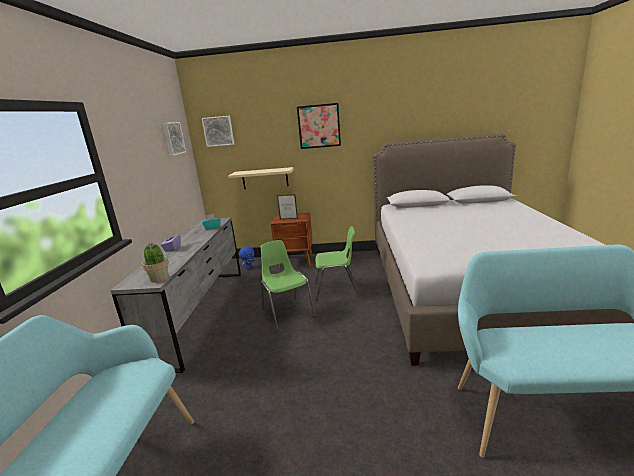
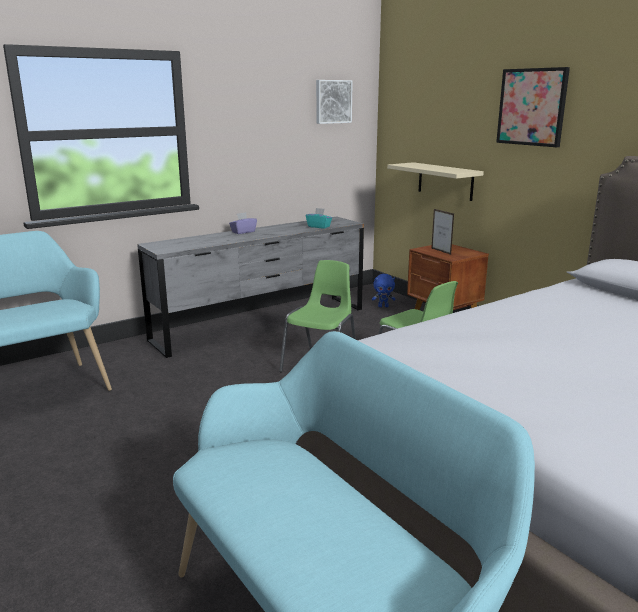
camera: 50 degrees right, 0 degrees up
(159, 278) = (172, 249): potted plant -> none
(218, 131) = (406, 98): picture -> none

